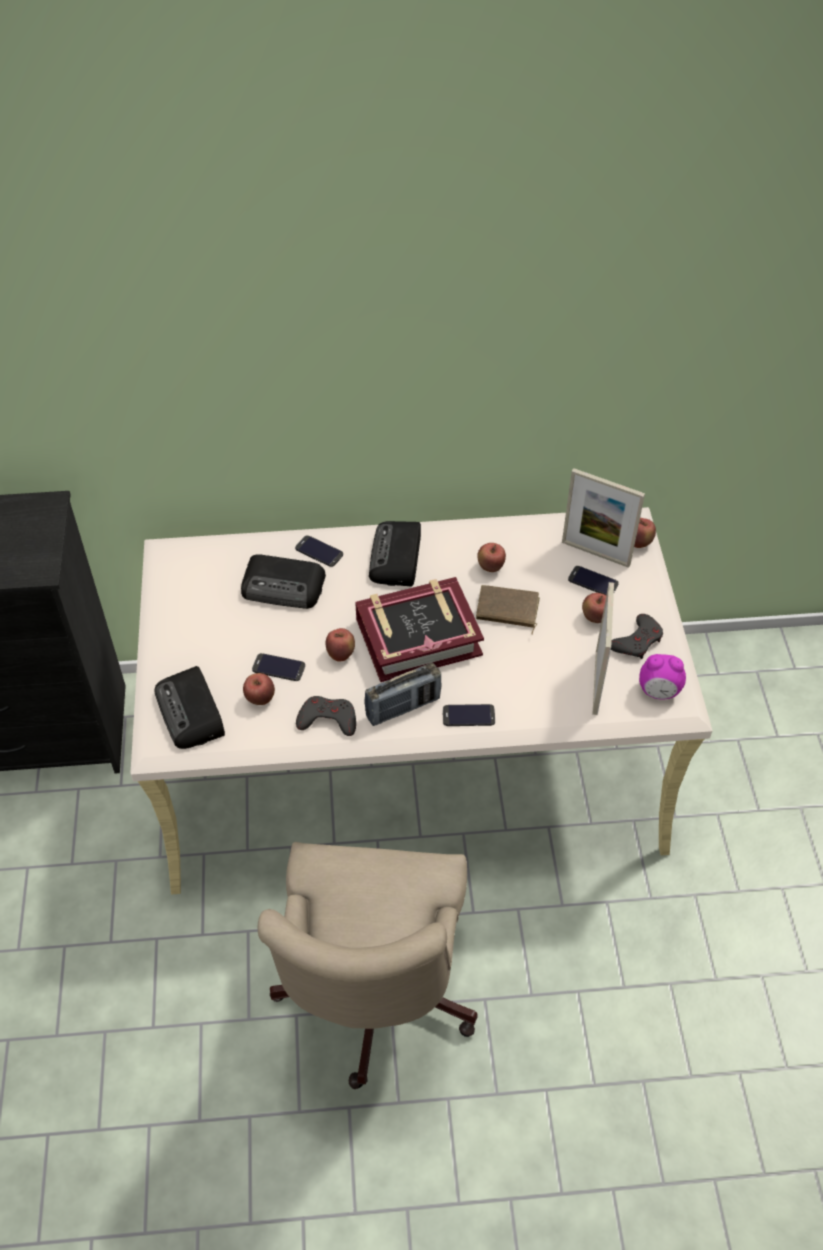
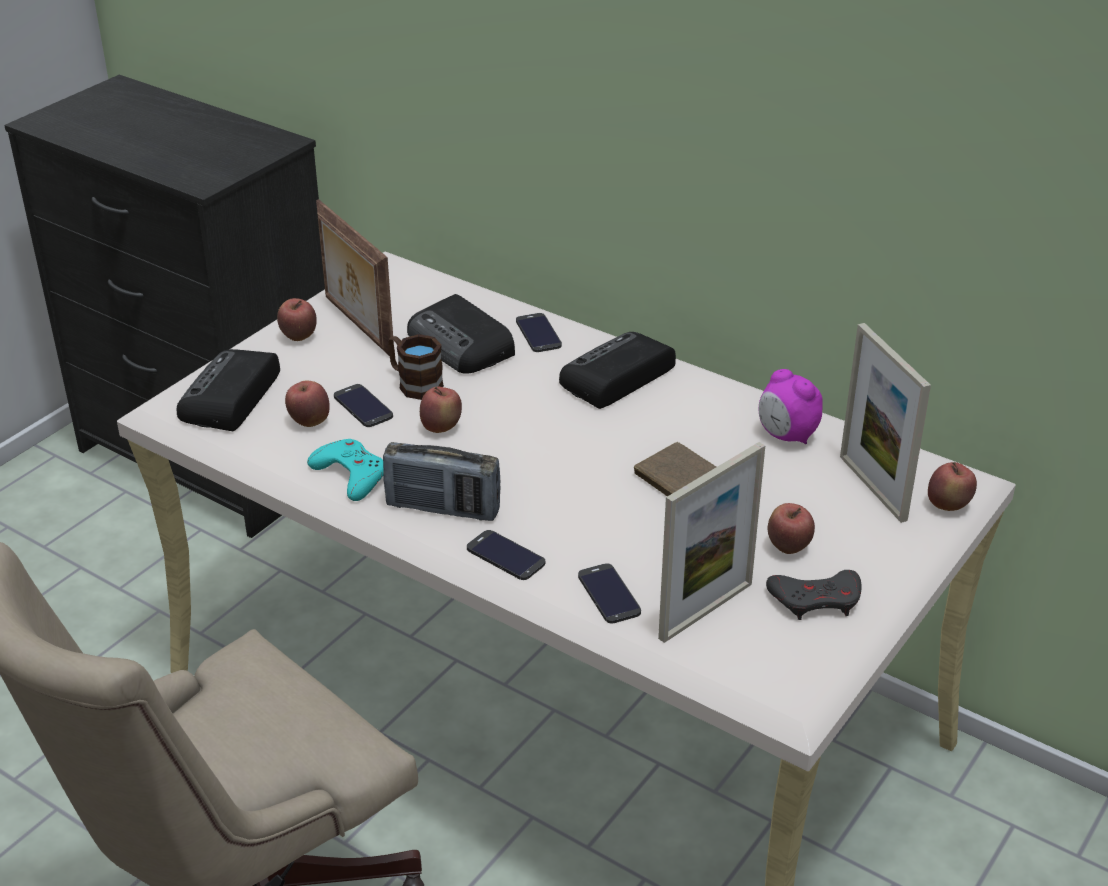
camera: 40 degrees right, 15 degrees down
(205, 611) = (356, 327): none -> picture frame
(289, 632) = (414, 383): none -> brown mug
(327, 719) = (350, 475): grey game controller -> turquoise game controller
(418, 636) = (546, 455): book -> none
(490, 567) = (716, 437): apple -> apple (299, 337)
(593, 581) = (832, 512): phone -> phone (609, 594)
(658, 691) = (779, 665): alarm clock -> alarm clock (786, 436)

